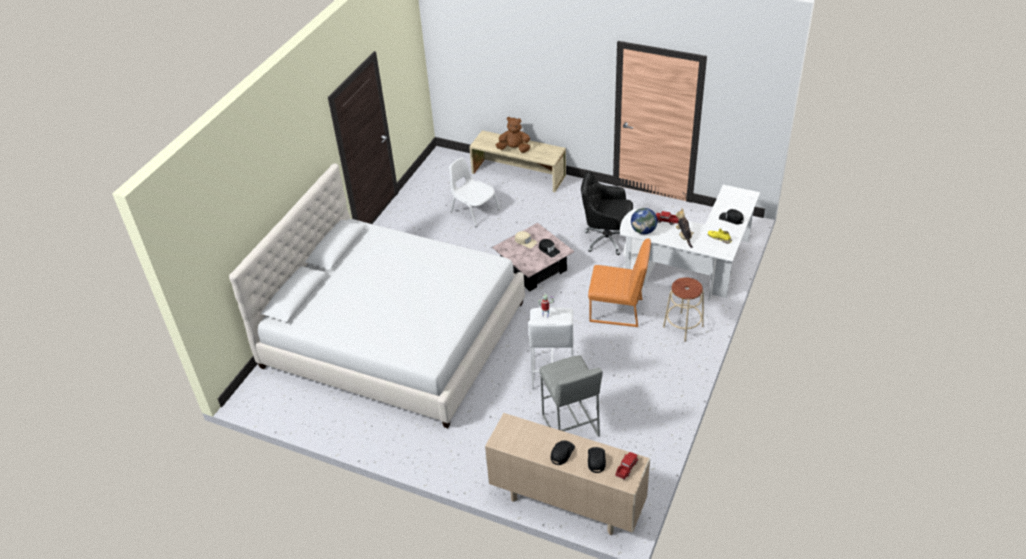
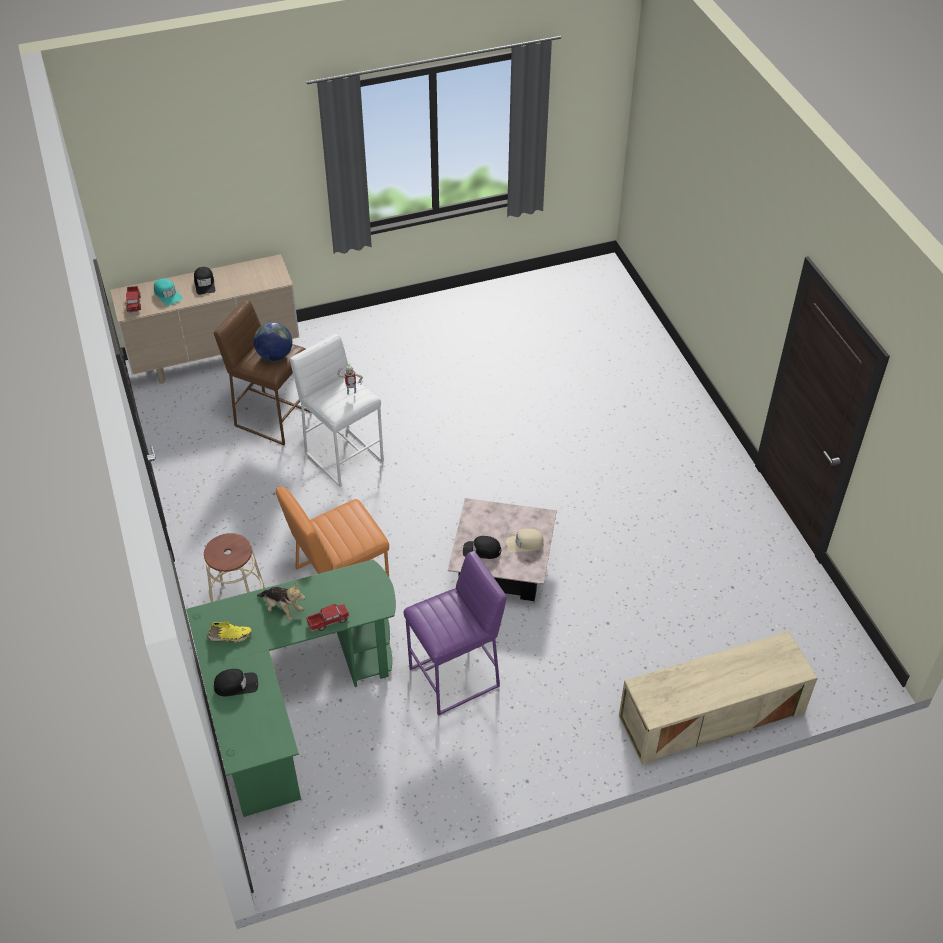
camera: 135 degrees right, 5 degrees up
(394, 334) = (556, 394): white bed -> none
(474, 210) = (686, 604): white chair -> none
(514, 149) = (719, 670): brown plush toy -> none
(570, 426) = (272, 418): grey stool -> brown stool
(596, 460) = (167, 294): black cap -> turquoise cap
(606, 239) = (455, 677): black office chair -> purple stool
(643, 231) = (346, 583): globe -> globe (275, 355)
(694, 270) = (288, 703): white desk -> green desk

